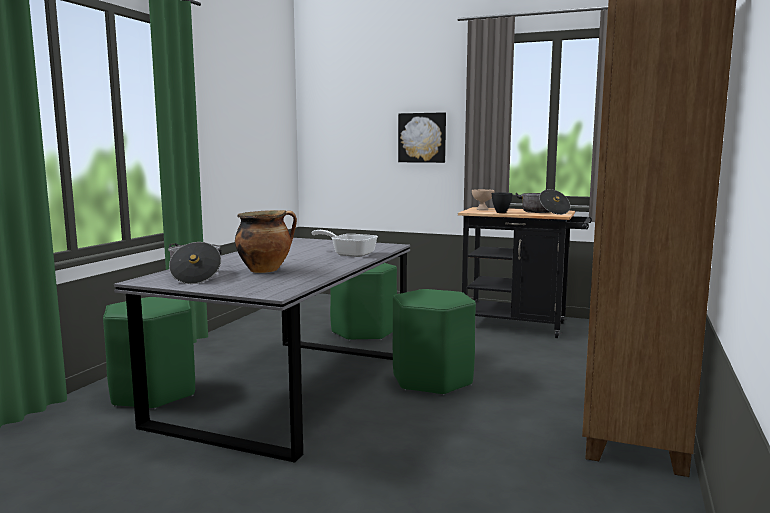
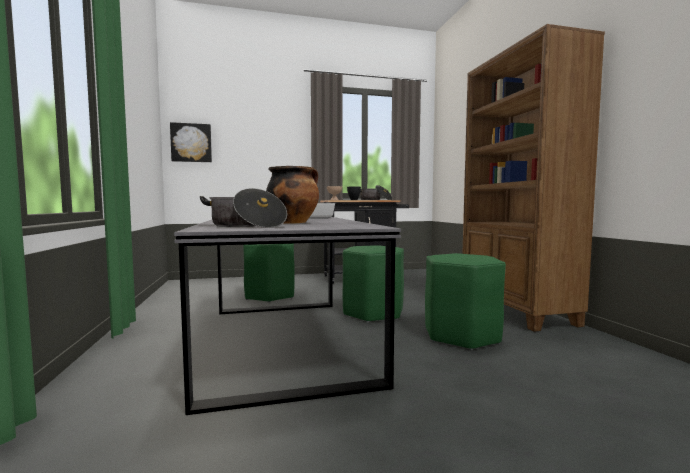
camera: 35 degrees left, 5 degrees down
(154, 393) = (148, 377): green stool -> green stool (461, 335)
(422, 137) = (275, 152): picture -> picture (191, 143)

